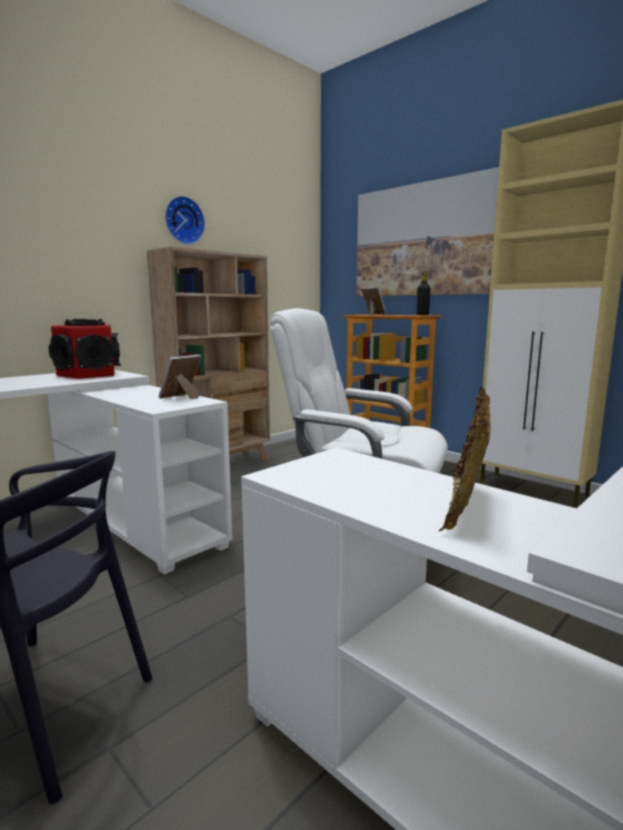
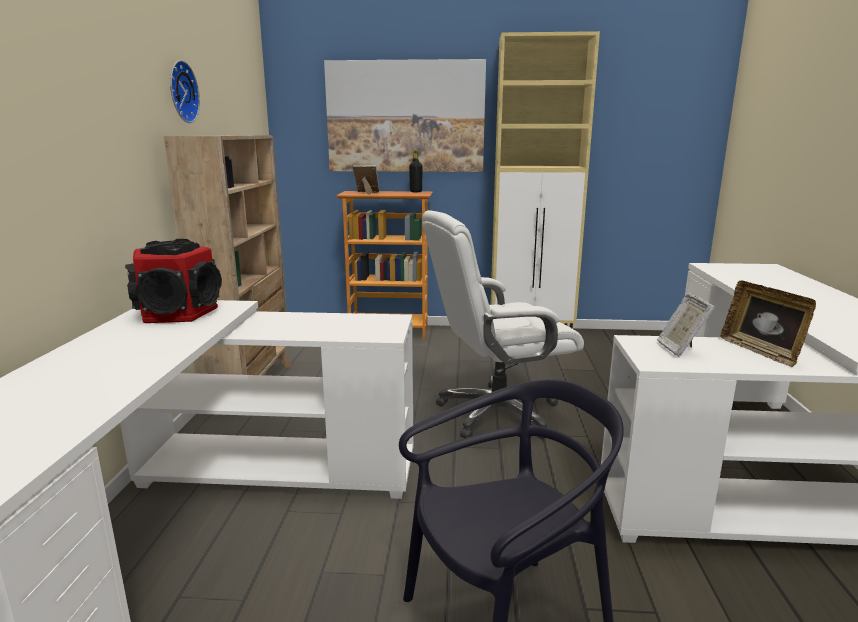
camera: 40 degrees left, 5 degrees up
(181, 398) = (360, 320): picture frame -> picture frame (680, 349)

